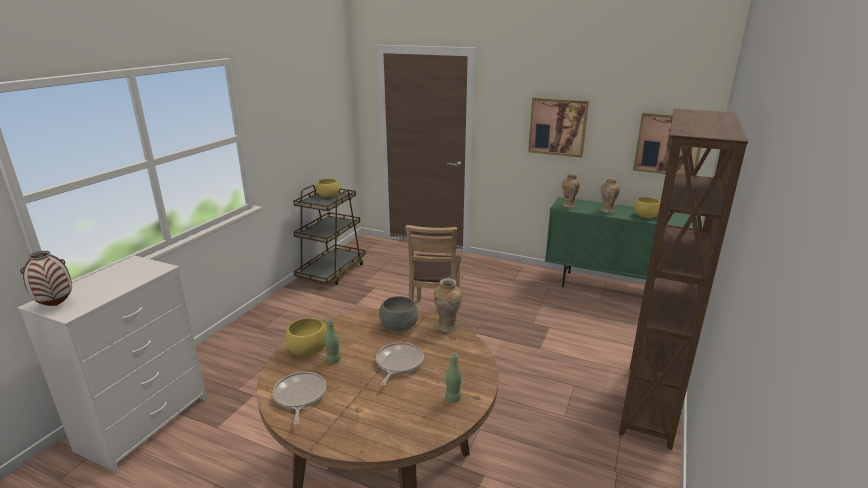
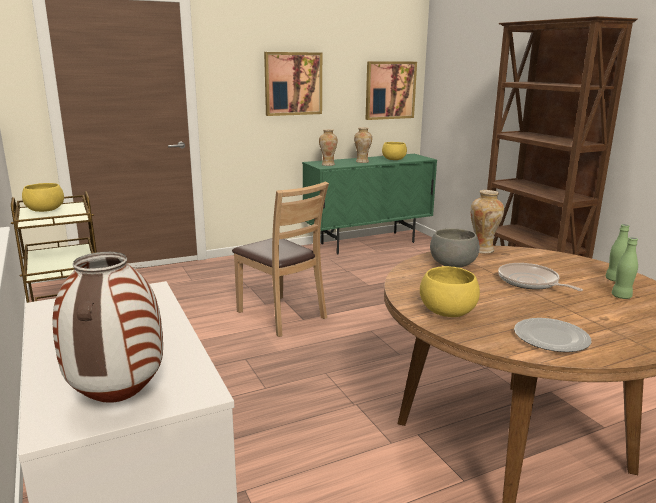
camera: 50 degrees left, 5 degrees down
(299, 396) = (552, 338): frying pan -> plate
(333, 360) = (488, 305): green bottle -> green bottle (621, 296)

